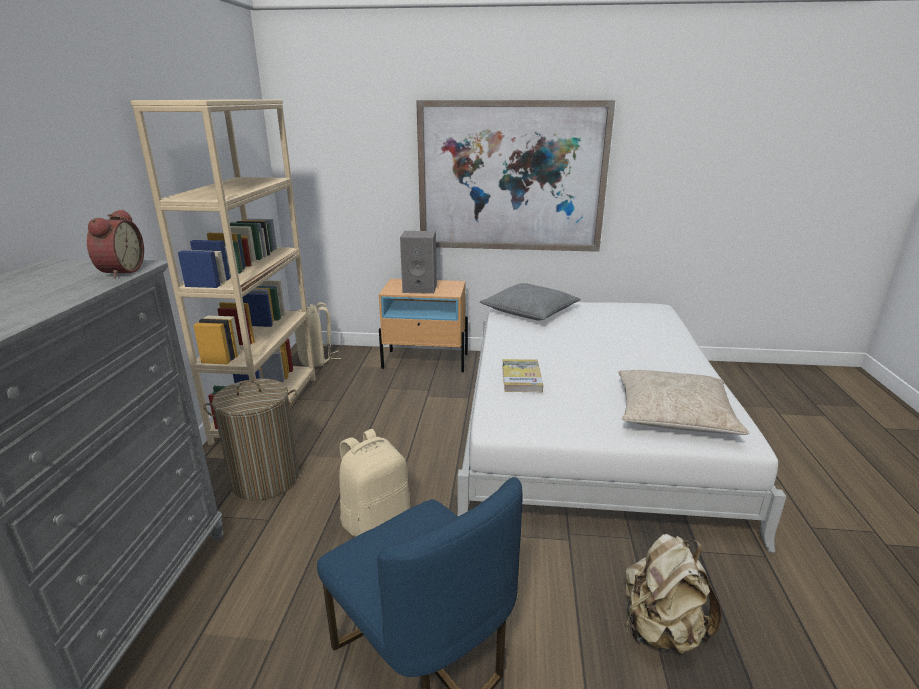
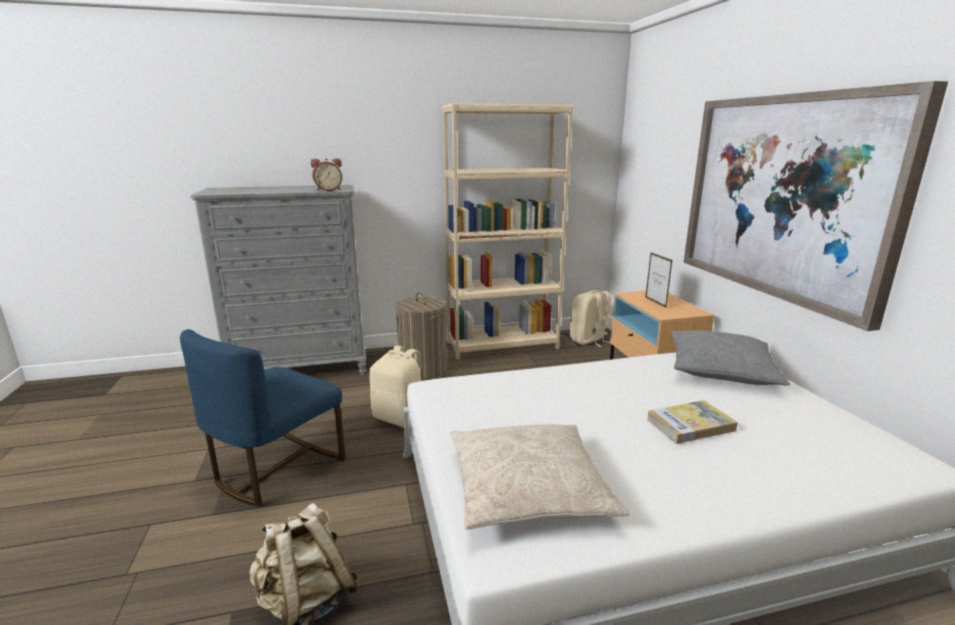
camera: 70 degrees right, 5 degrees down
(421, 288) = (655, 302): grey speaker -> picture frame
(521, 378) = (532, 385): book -> book (690, 425)

